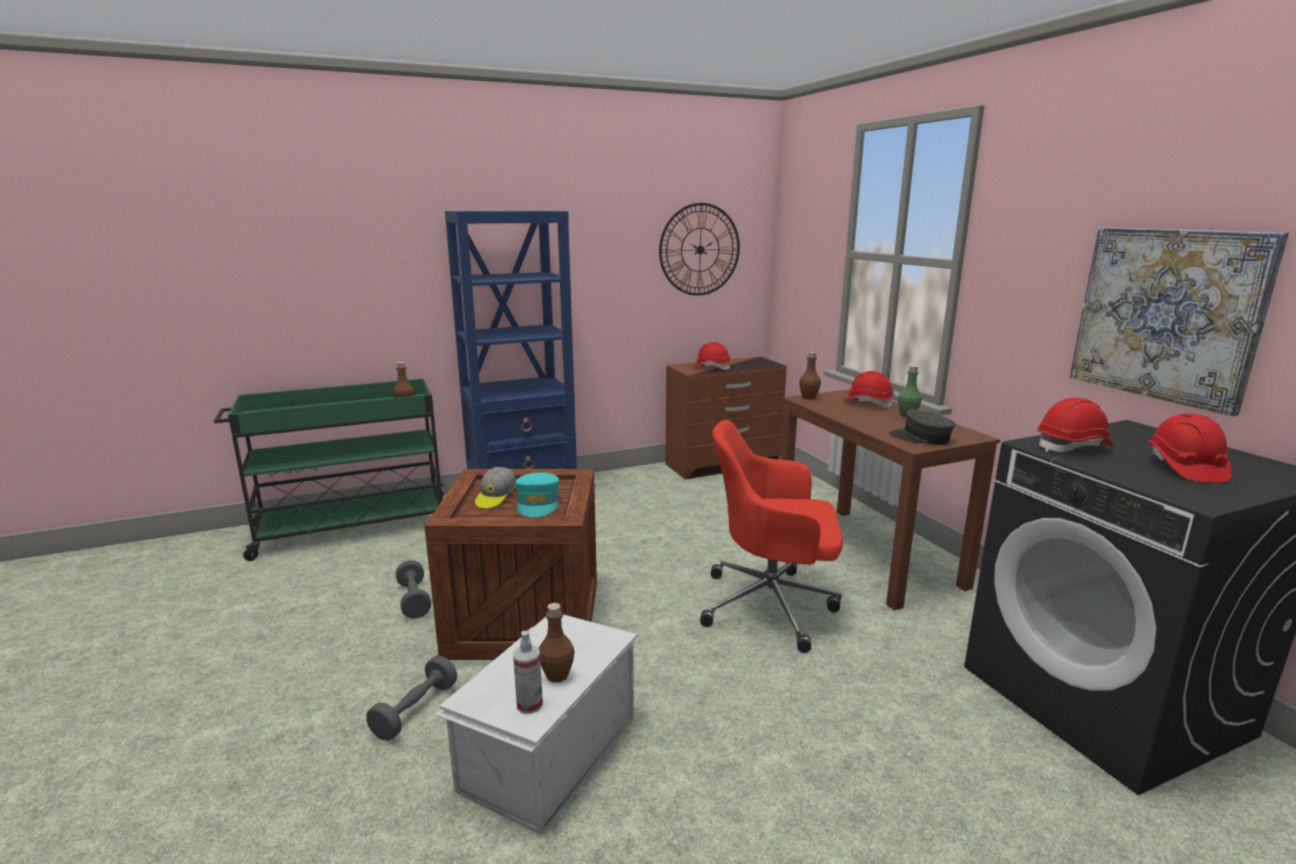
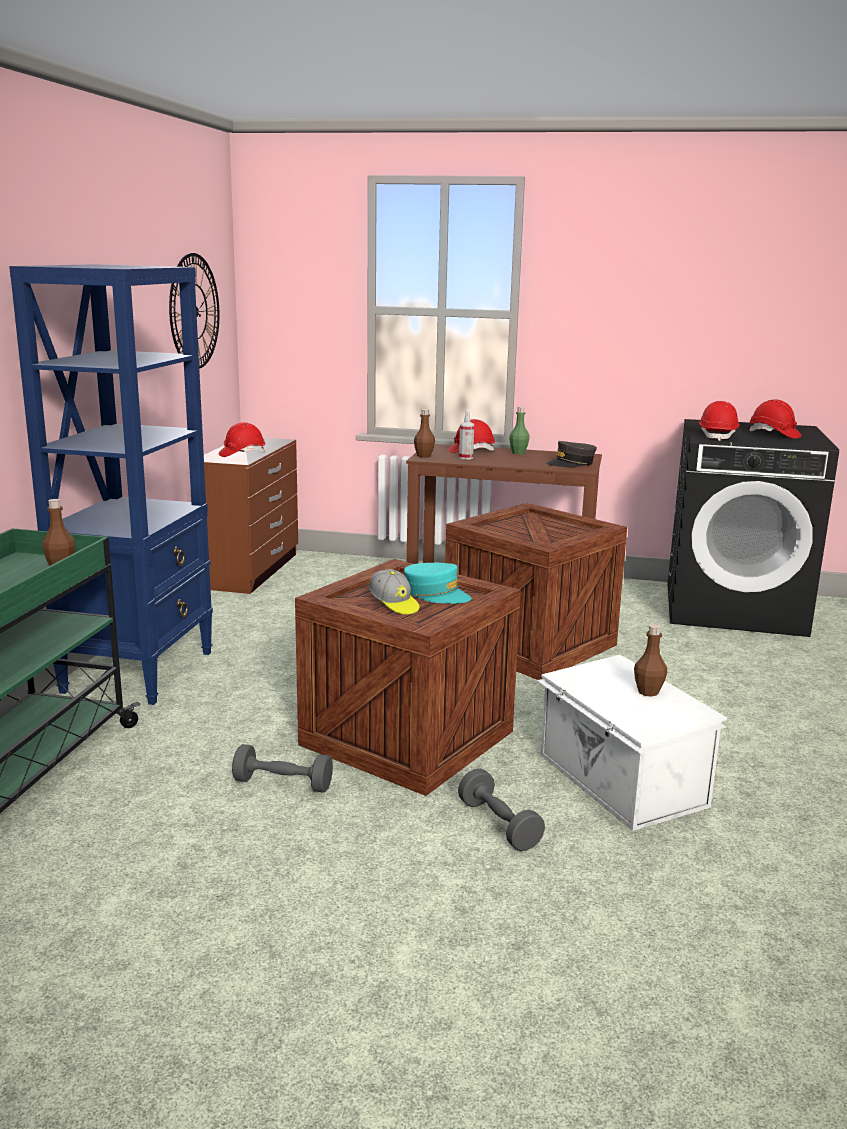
camera: 55 degrees left, 0 degrees up
(529, 704) = (678, 709): spray bottle -> spray bottle (465, 458)
(772, 605) = (527, 644): red office chair -> crate
(1167, 315) = (701, 341): picture -> none

